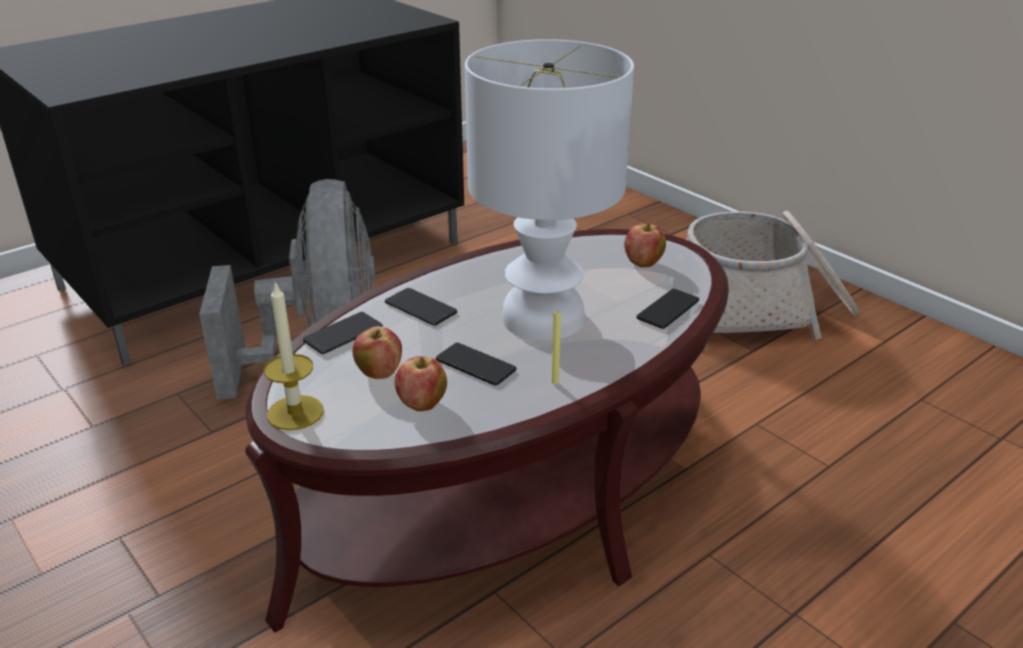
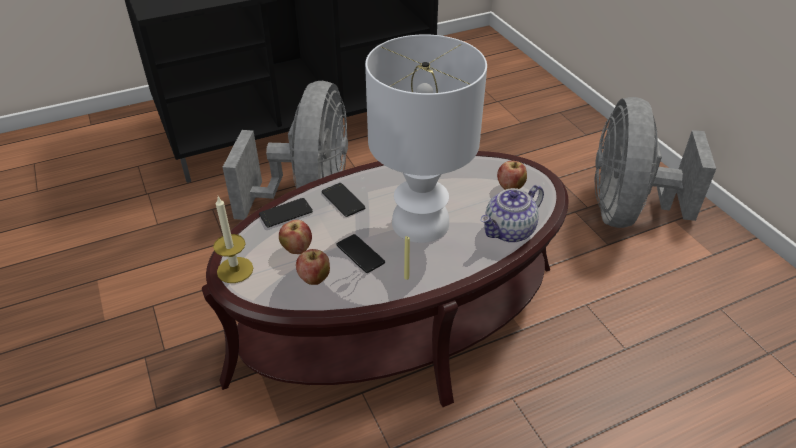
camera: 15 degrees right, 10 degrees up
(668, 309) = (509, 231): phone -> teapot
(759, 309) = (627, 210): basket -> grey fan

